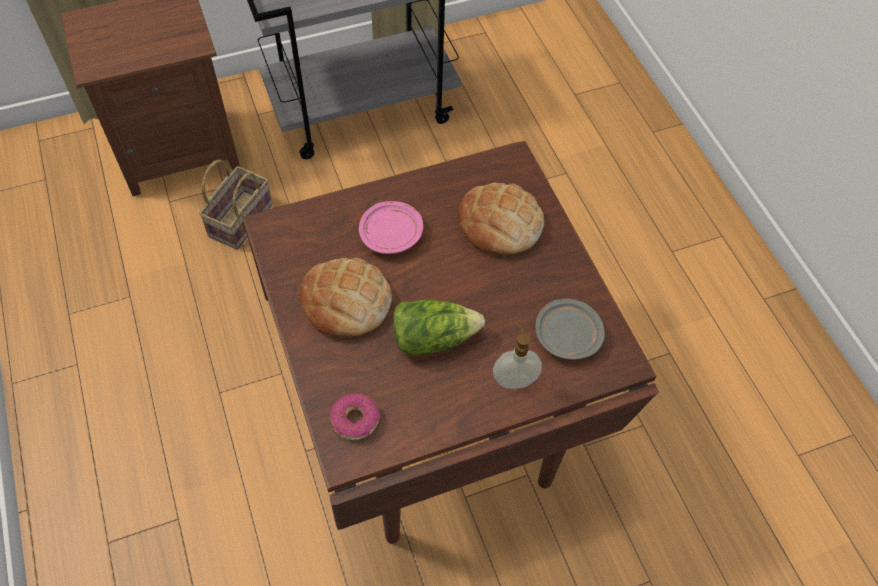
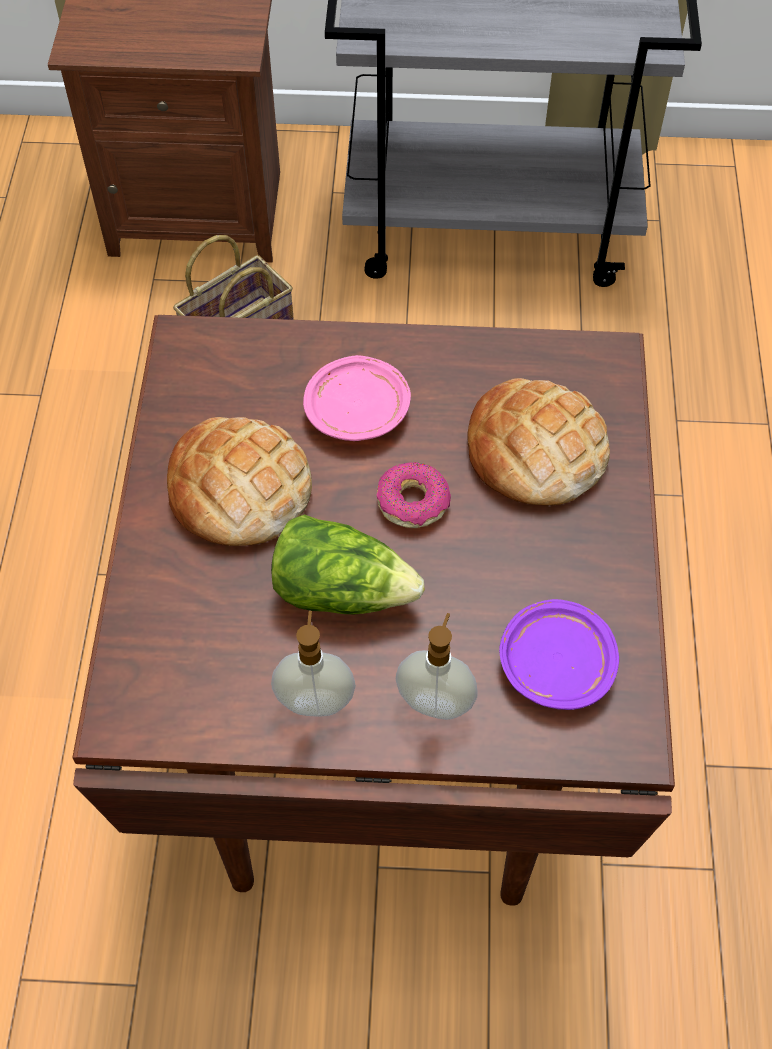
camera: 25 degrees right, 0 degrees up
(355, 419) = (163, 670): donut -> donut (412, 502)
(449, 404) = (315, 701): none -> soap dispenser
(566, 335) = (555, 663): grey plate -> purple plate

